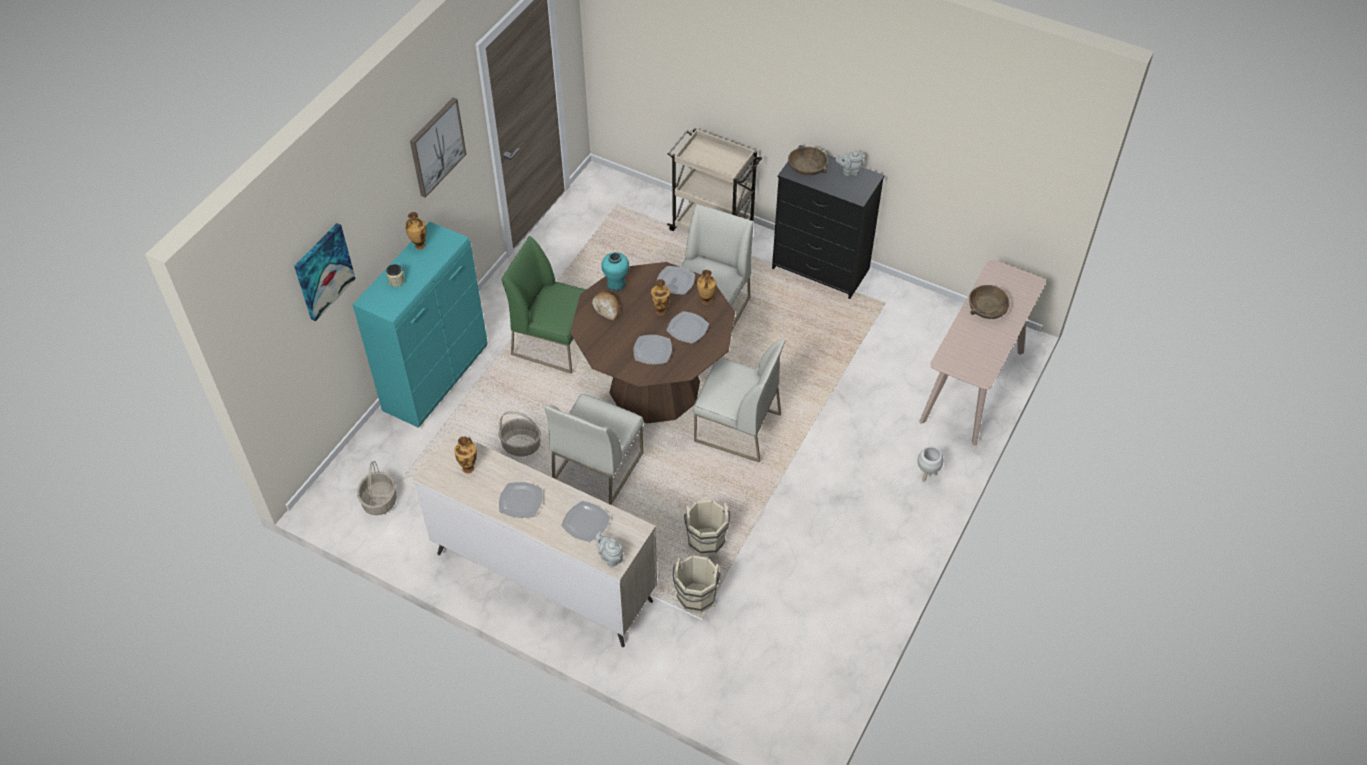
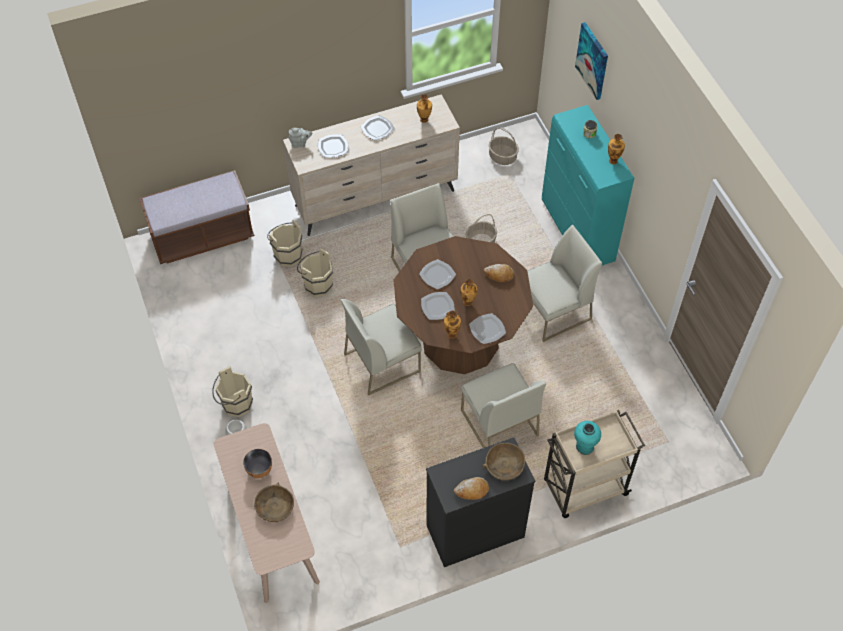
camera: 130 degrees right, 5 degrees up
(436, 147) = (664, 163): picture -> none
(555, 342) = (553, 312): green chair -> white chair
(616, 284) = (516, 294): turquoise vase -> turquoise vase (584, 446)
(752, 704) = (202, 236): none -> brown bench
(849, 171) = (472, 490): grey teapot -> bread
(899, 505) = (235, 405): none -> beige bucket
(972, 339) = (259, 470): none -> bowl

